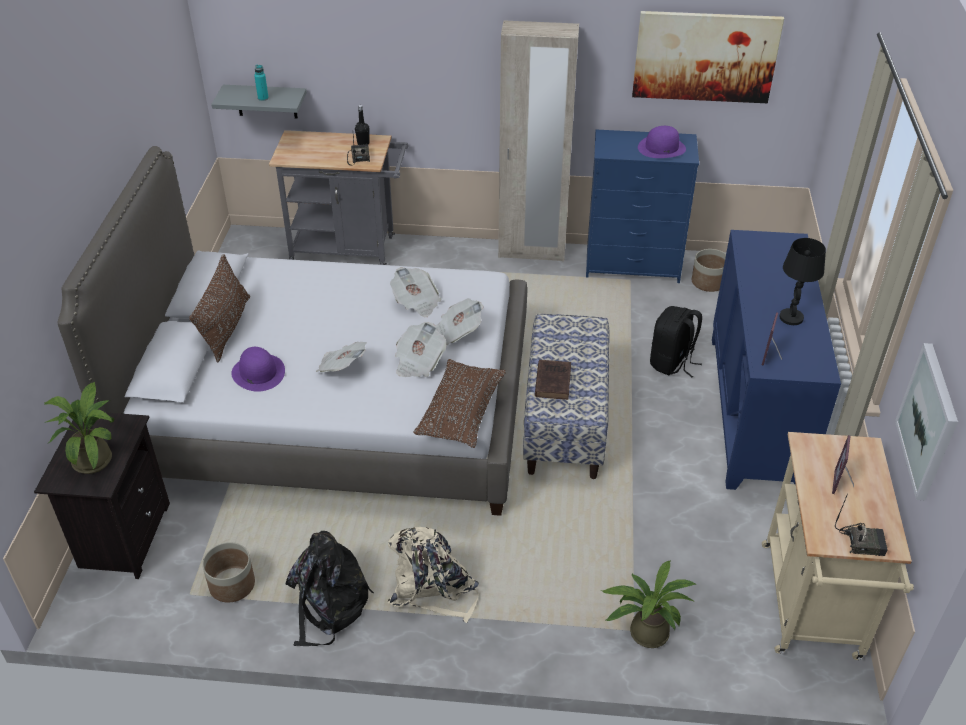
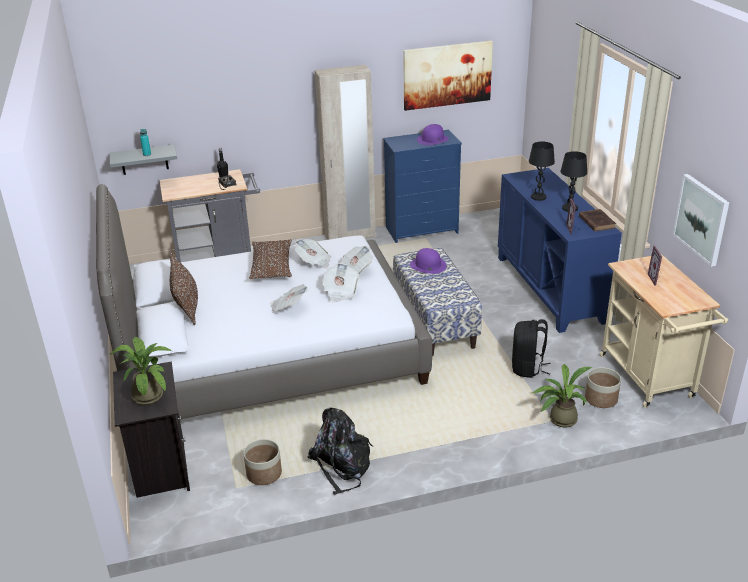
camera: 20 degrees left, 10 degrees down
(258, 372) = (229, 324): purple hat -> purple hat (428, 265)
(433, 588) = (408, 435): beige backpack -> none
(461, 412) = (388, 312): brown pillow -> brown pillow (272, 267)
(553, 381) = (430, 287): brown book -> brown book (596, 222)
(672, 363) = (482, 276): black backpack -> black backpack (527, 368)
(708, 282) = (476, 229): planter -> planter (601, 399)
(758, 285) = (538, 197): none -> black table lamp
(862, 542) = (688, 303): radio -> none

